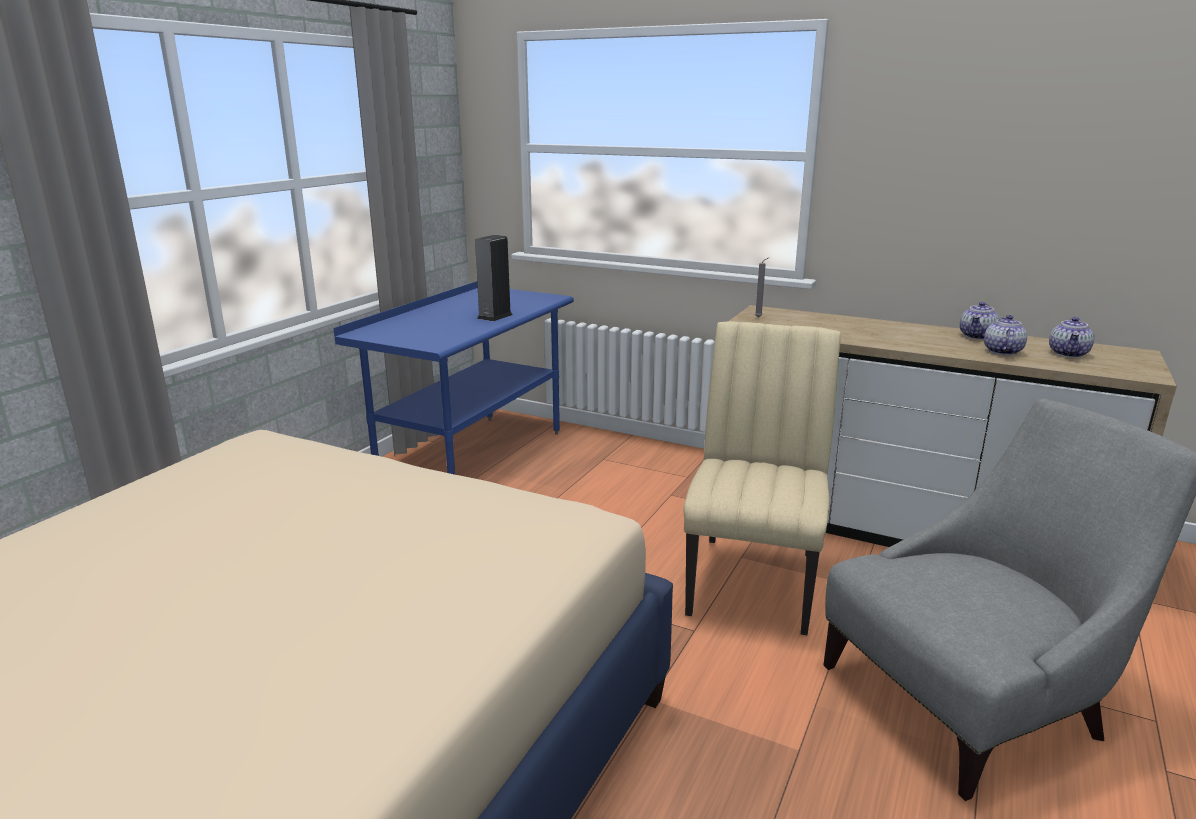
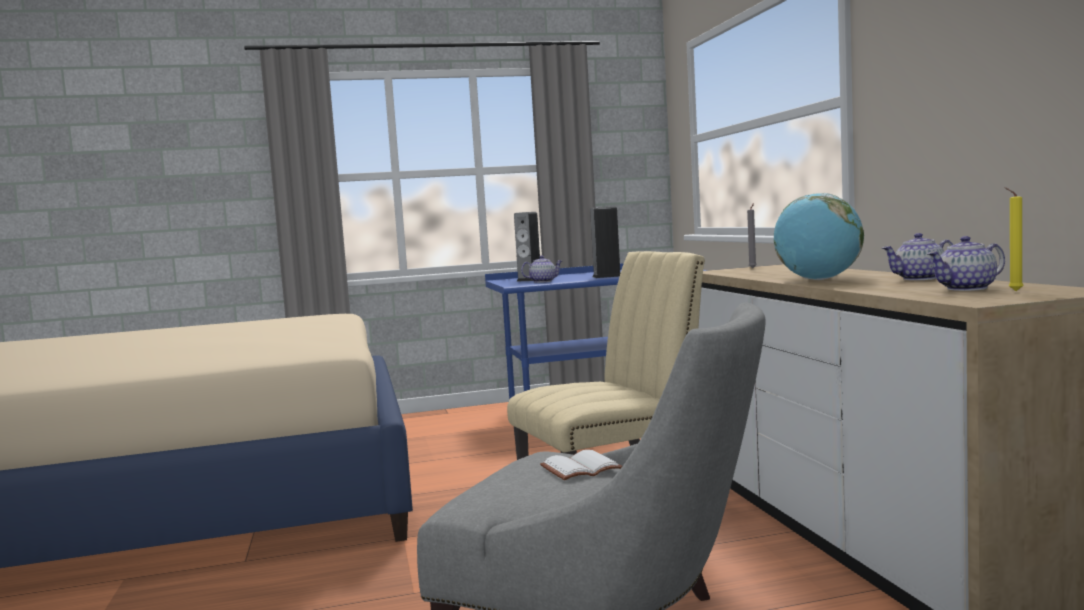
camera: 50 degrees right, 15 degrees down
(409, 331) = (529, 279): none -> speaker
(912, 342) = (819, 279): none -> globe
(950, 572) = (581, 469): none -> white book
(1002, 351) = (887, 285): teapot -> teapot (543, 281)
(1106, 356) = (1013, 291): none -> yellow candle

